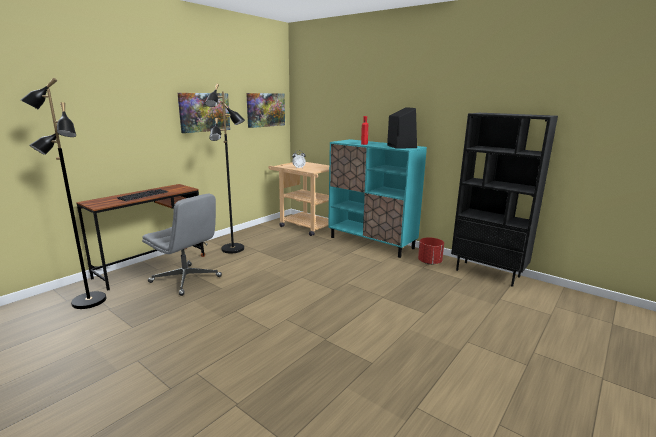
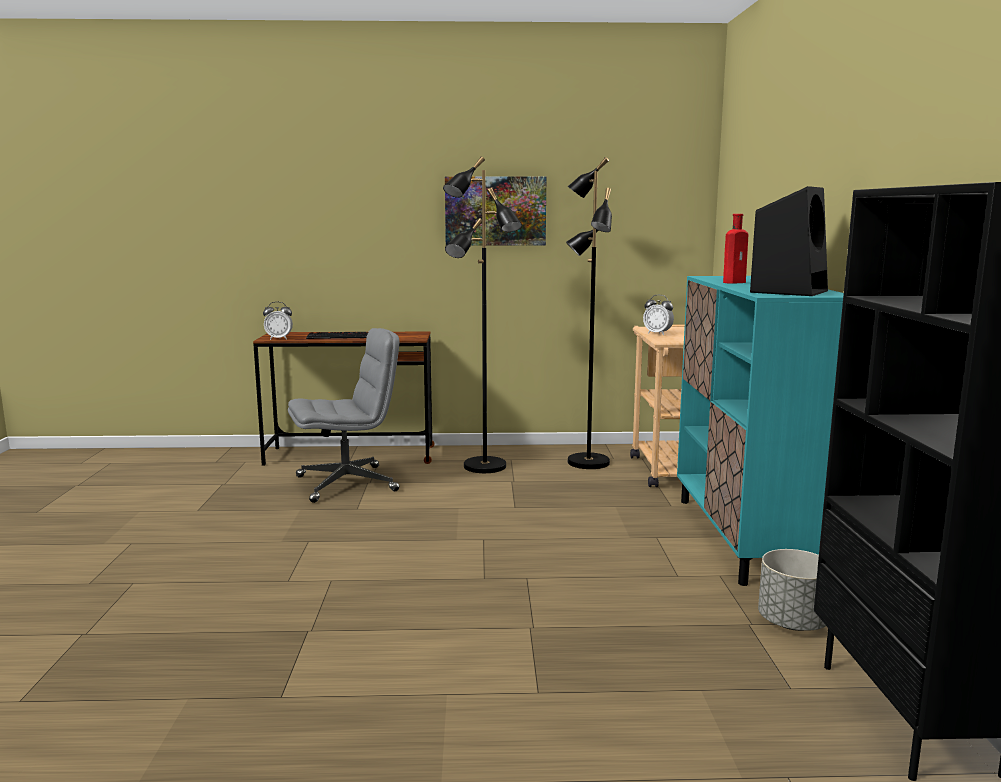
camera: 50 degrees right, 5 degrees down
(88, 301) = (225, 469): black floor lamp -> black floor lamp (586, 462)
(106, 204) = (279, 339): none -> alarm clock
(186, 279) = (348, 483): grey office chair -> grey office chair turned 105 degrees counterclockwise
(265, 110) = (644, 210): picture -> none
(430, 262) = (793, 623): red planter -> grey planter

